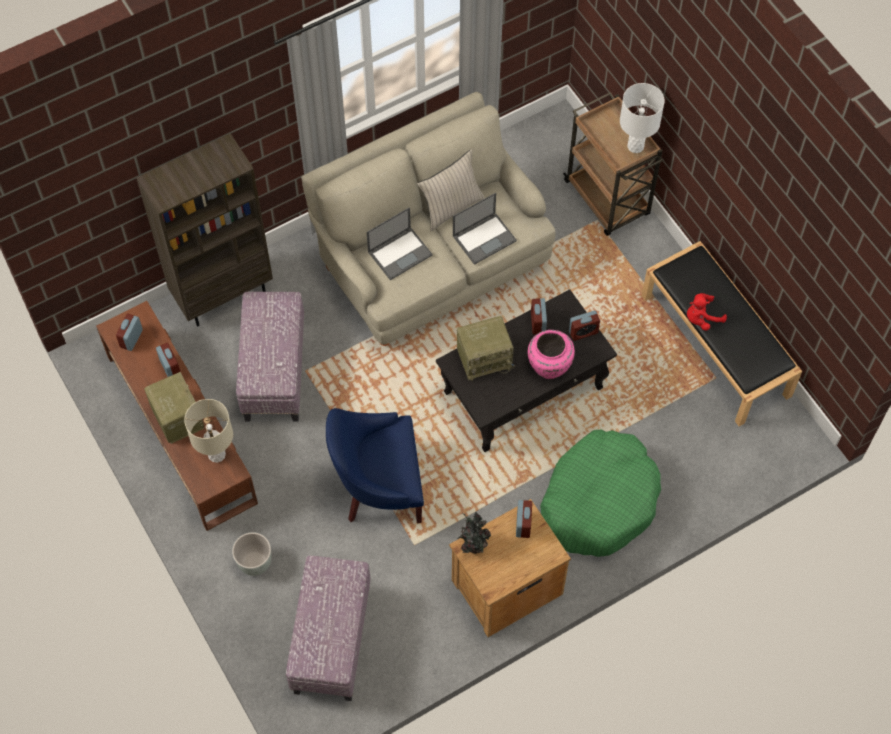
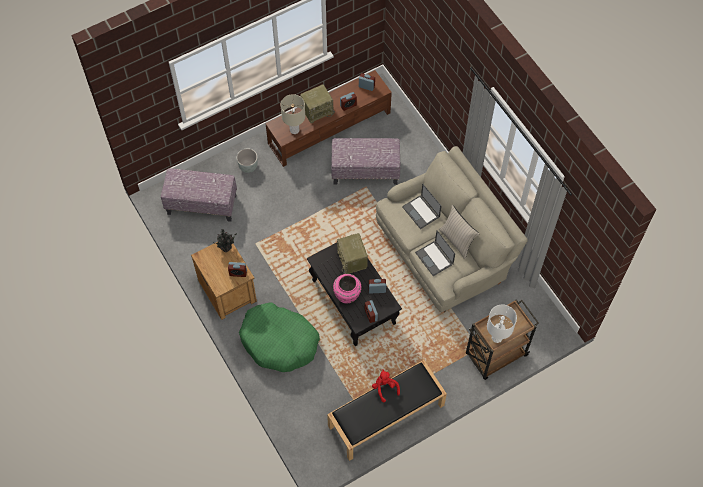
camera: 90 degrees right, 0 degrees up
(223, 294) = (416, 143): brown bookcase -> none
(379, 486) = (291, 225): blue armchair -> none

